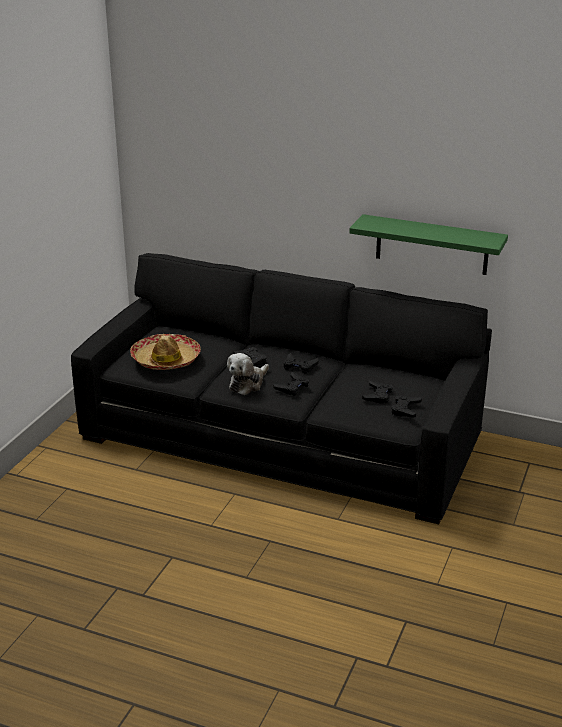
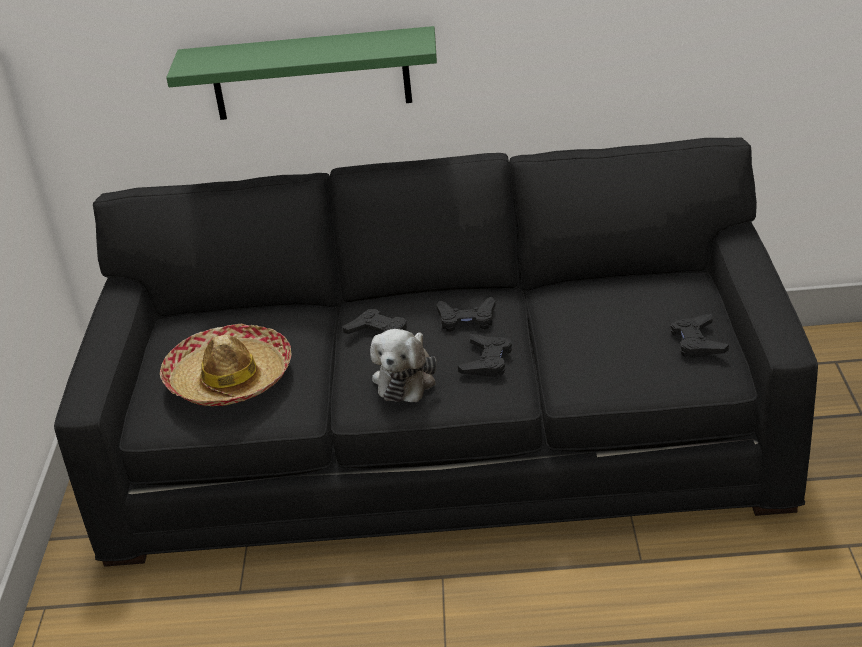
camera: 20 degrees left, 5 degrees up
(378, 395) = (634, 331): black game controller -> none
(432, 245) = (625, 53): green shelf -> green shelf (310, 74)

